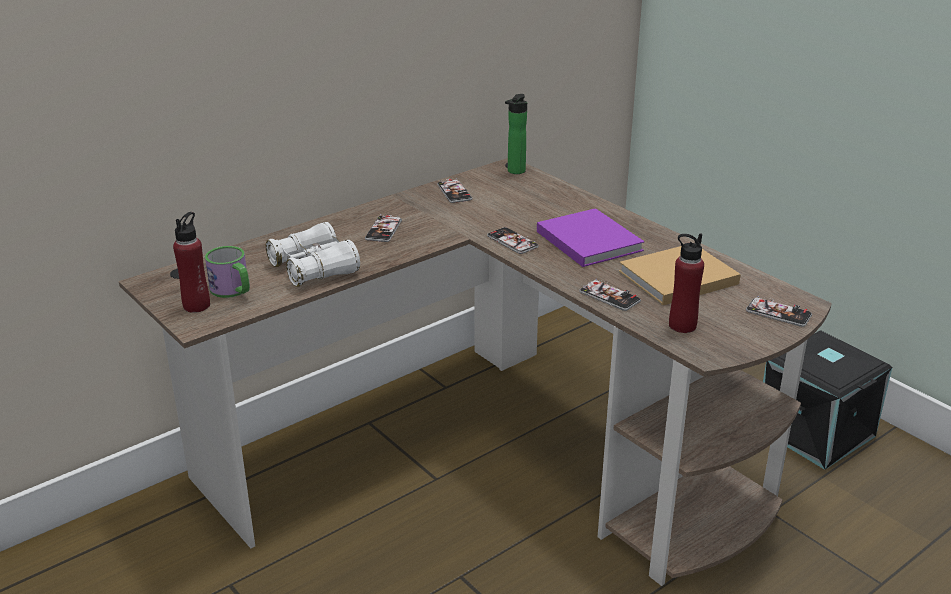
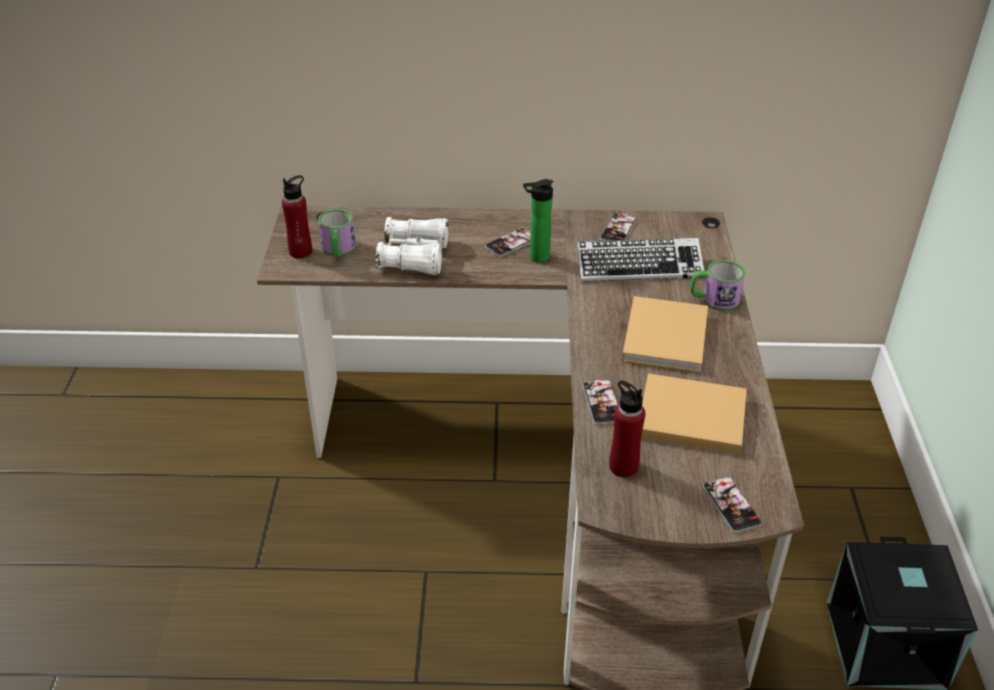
camera: 40 degrees right, 10 degrees up
(505, 208) = (639, 267): none -> keyboard
(512, 241) = (597, 305): phone -> none
(515, 172) = (700, 231): bottle -> bottle (536, 257)
(586, 207) = (714, 299): none -> mug
(587, 239) = (665, 335): purple book -> beige book

